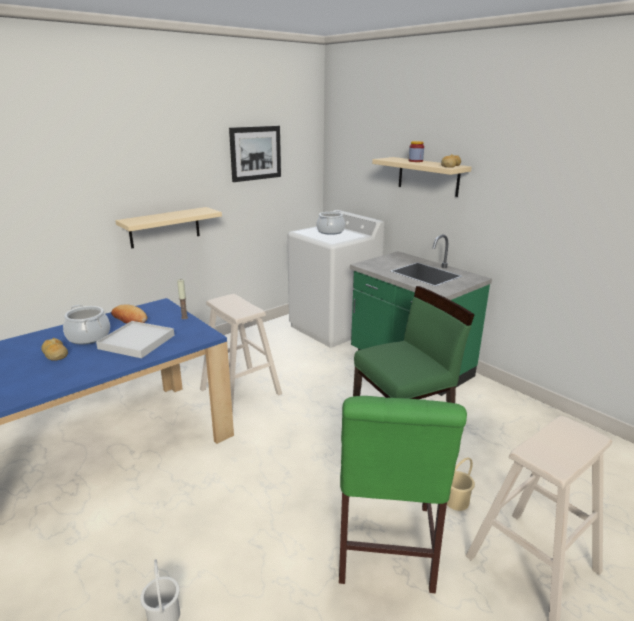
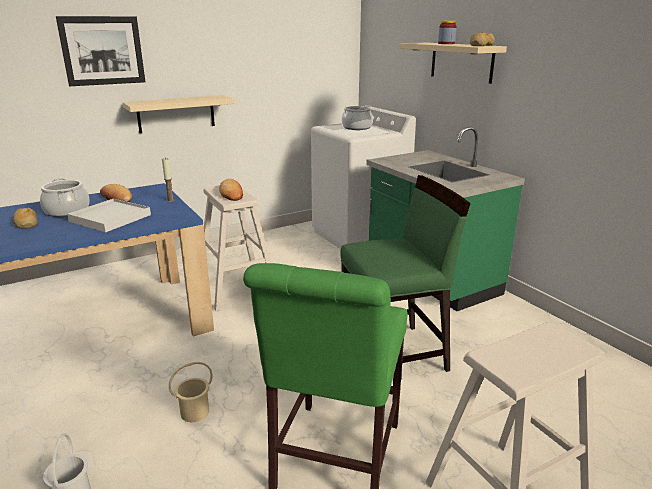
camera: 10 degrees right, 0 degrees up
(237, 305) = (231, 193): none -> bread
(255, 153) = (279, 40): picture -> picture (102, 51)
(457, 501) = (436, 422): beige bucket -> beige bucket (195, 412)

